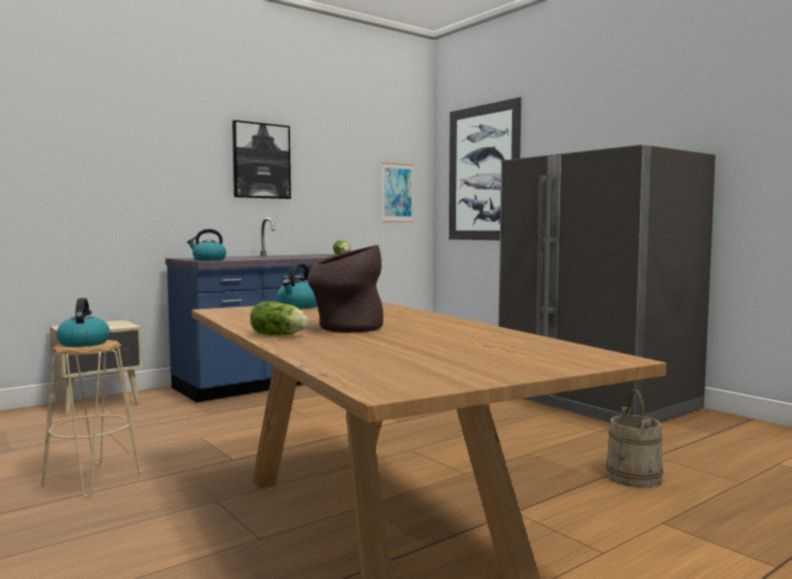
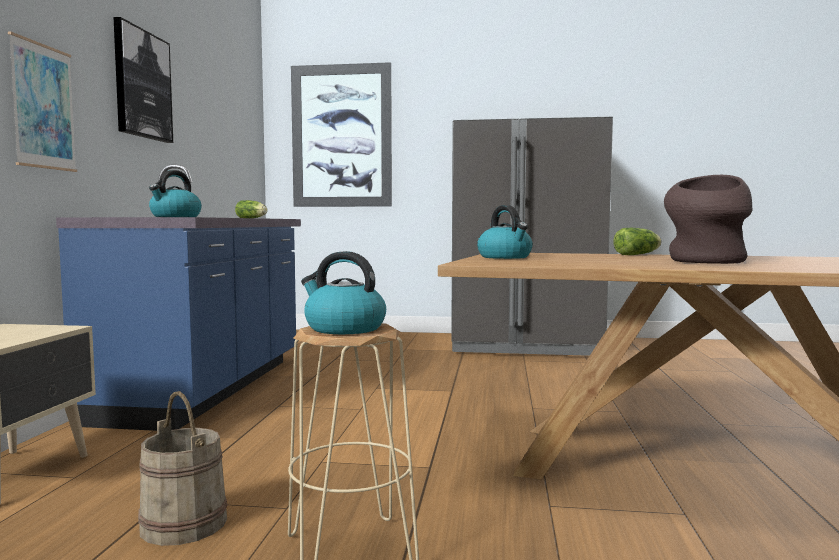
camera: 45 degrees left, 0 degrees up
(280, 335) = (735, 267): lettuce -> lettuce (638, 254)
(397, 193) = (244, 150): picture -> picture (43, 106)
(634, 477) = (691, 383): beige bucket -> beige bucket (184, 523)

